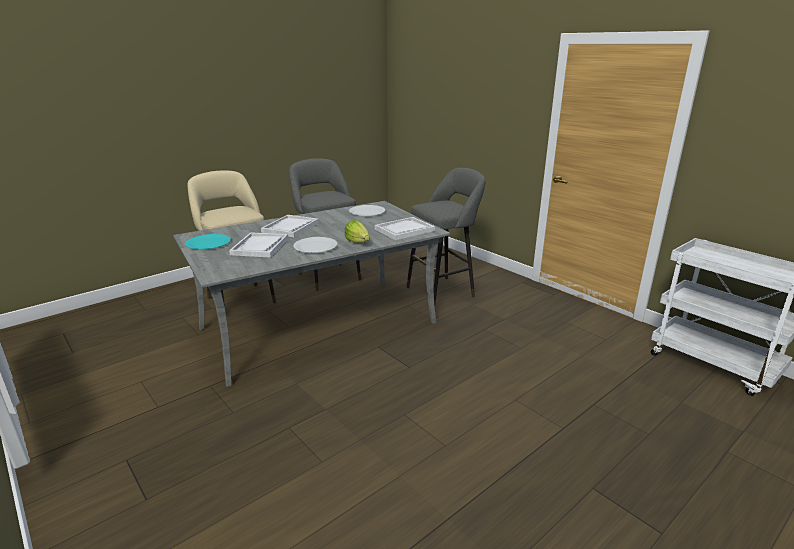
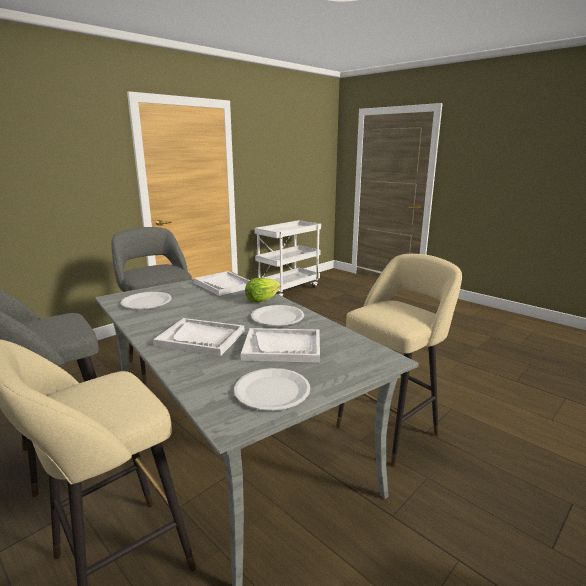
camera: 95 degrees left, 5 degrees down
(208, 243) = (272, 390): turquoise plate -> white plate
(304, 404) = (390, 428): none -> beige stool

